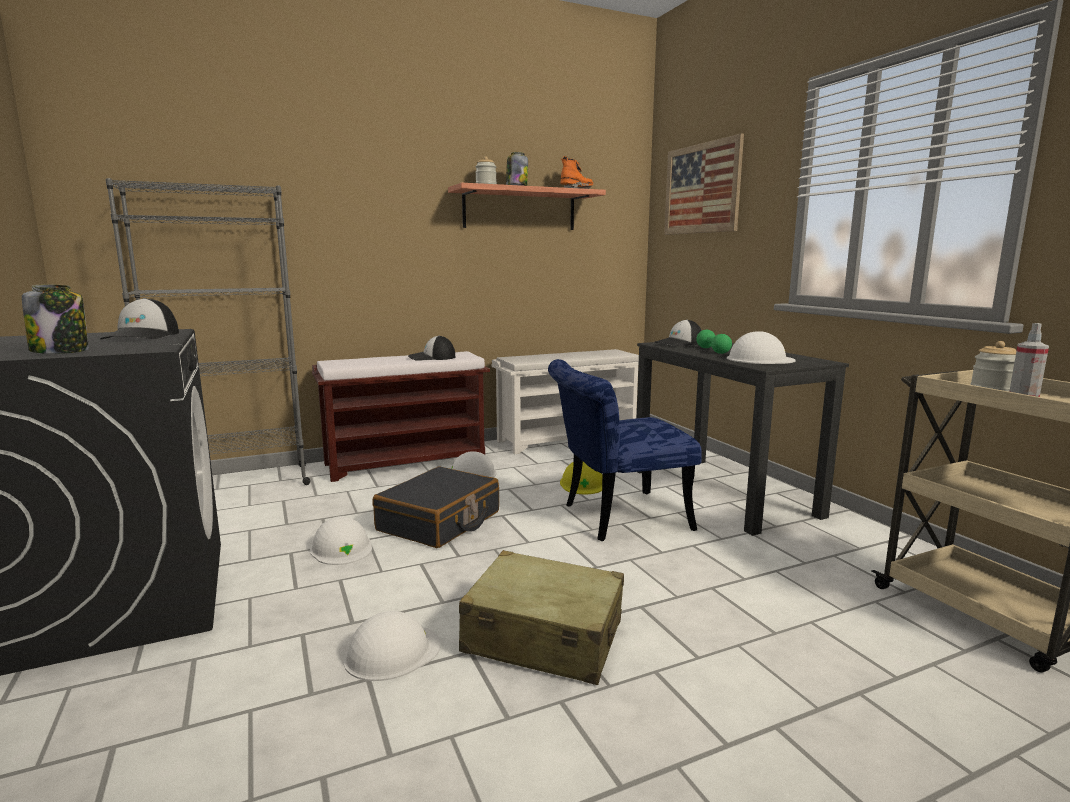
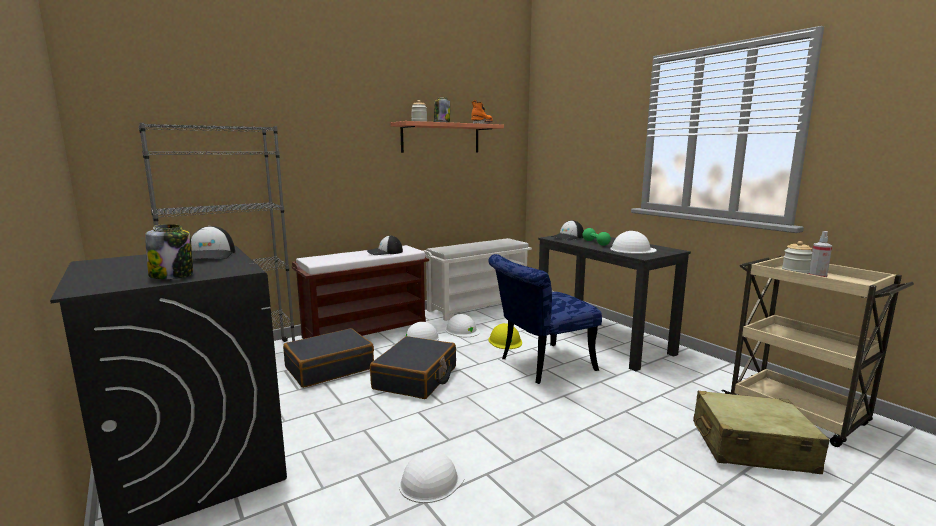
camera: 10 degrees left, 0 degrees up
(338, 501) = (329, 368): none -> black suitcase
(341, 548) = (352, 405): white hard hat -> white hard hat (462, 330)
(544, 637) = (531, 457): beige suitcase -> beige suitcase (751, 447)
(702, 188) = (571, 125): picture -> none

